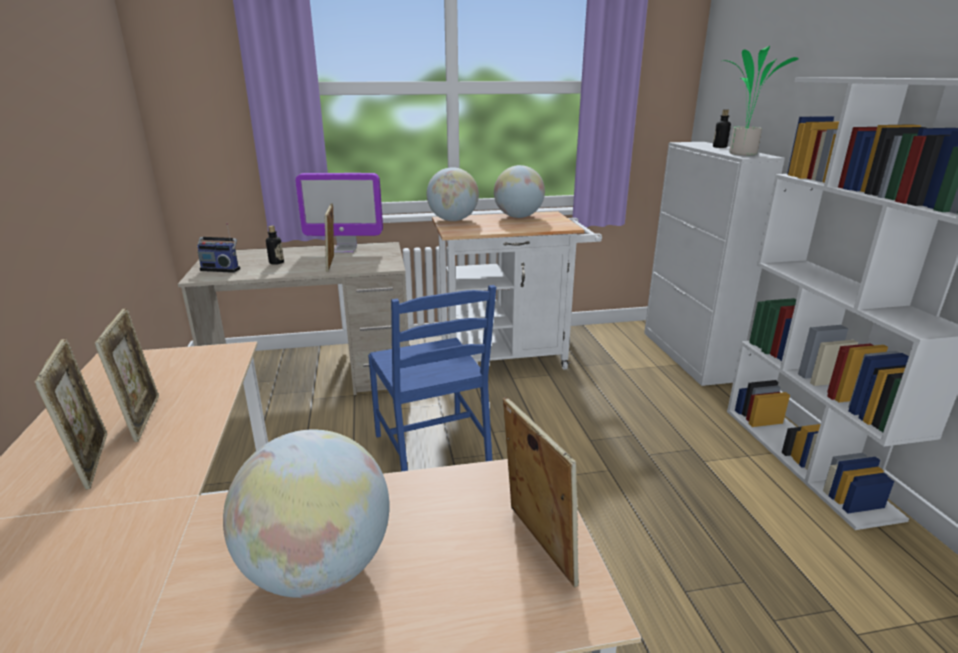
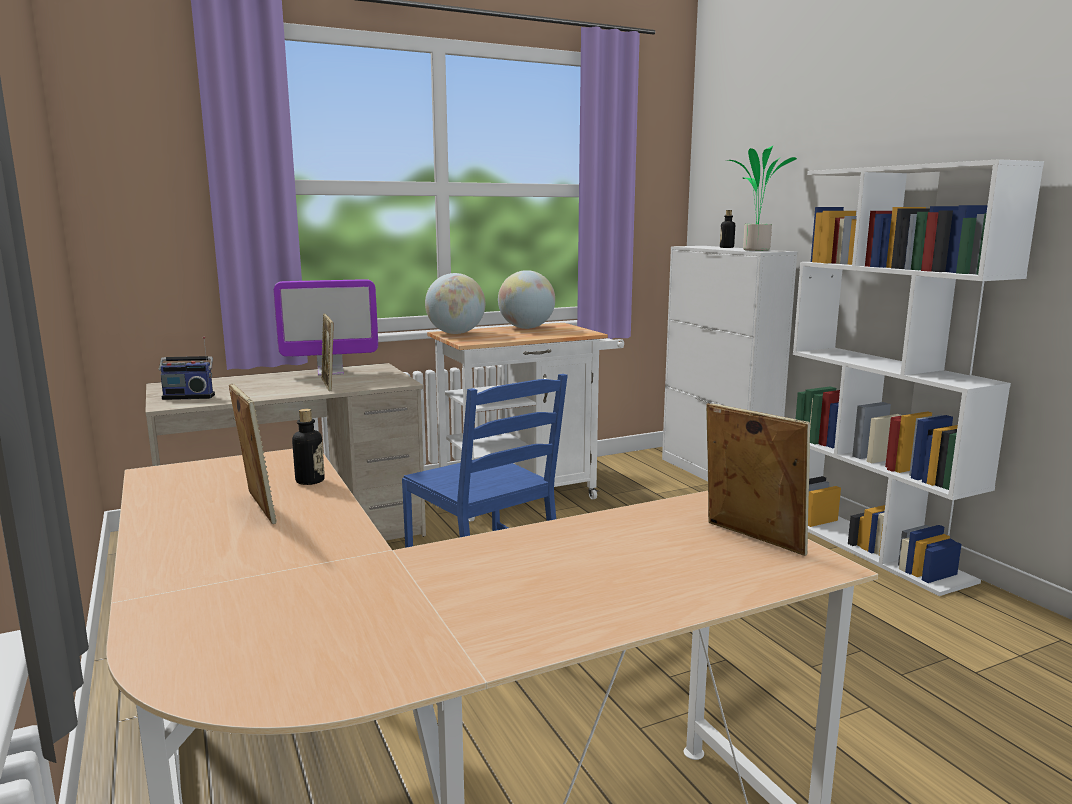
camera: 15 degrees left, 10 degrees down
(92, 461) = (238, 541): picture frame -> none
(276, 262) = (256, 387): bottle -> bottle (310, 481)
(318, 568) = (571, 575): globe -> none

